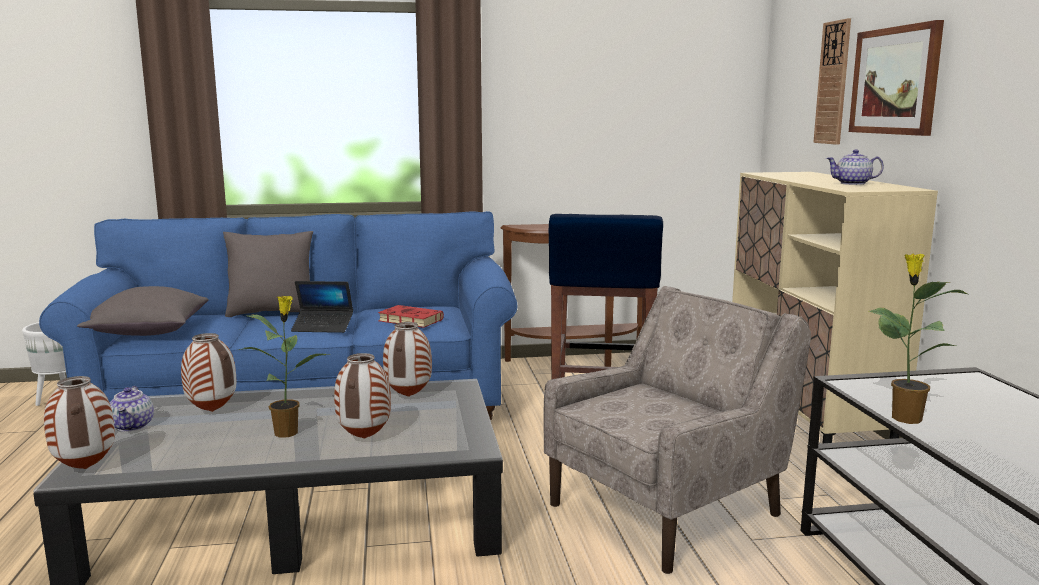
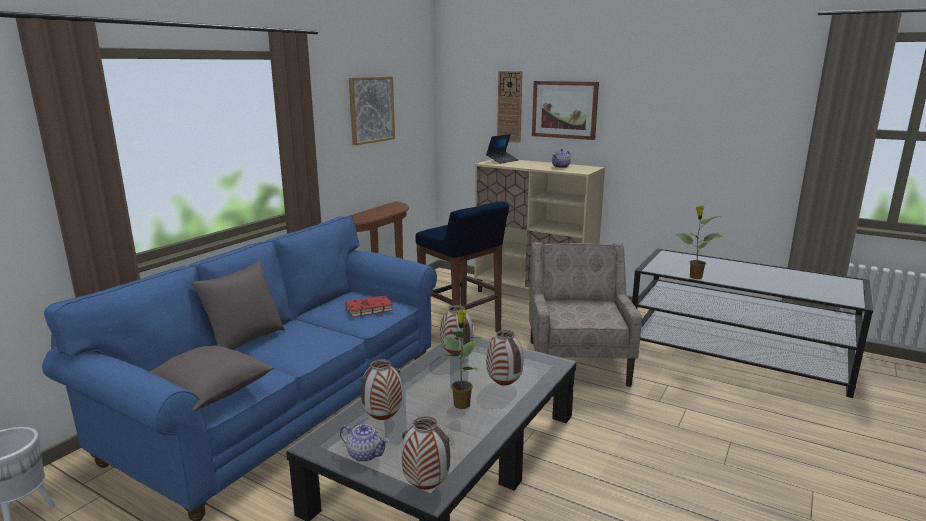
camera: 50 degrees left, 5 degrees up
(323, 327) = (321, 335): laptop -> laptop (502, 161)
(608, 85) = (371, 109): none -> picture

